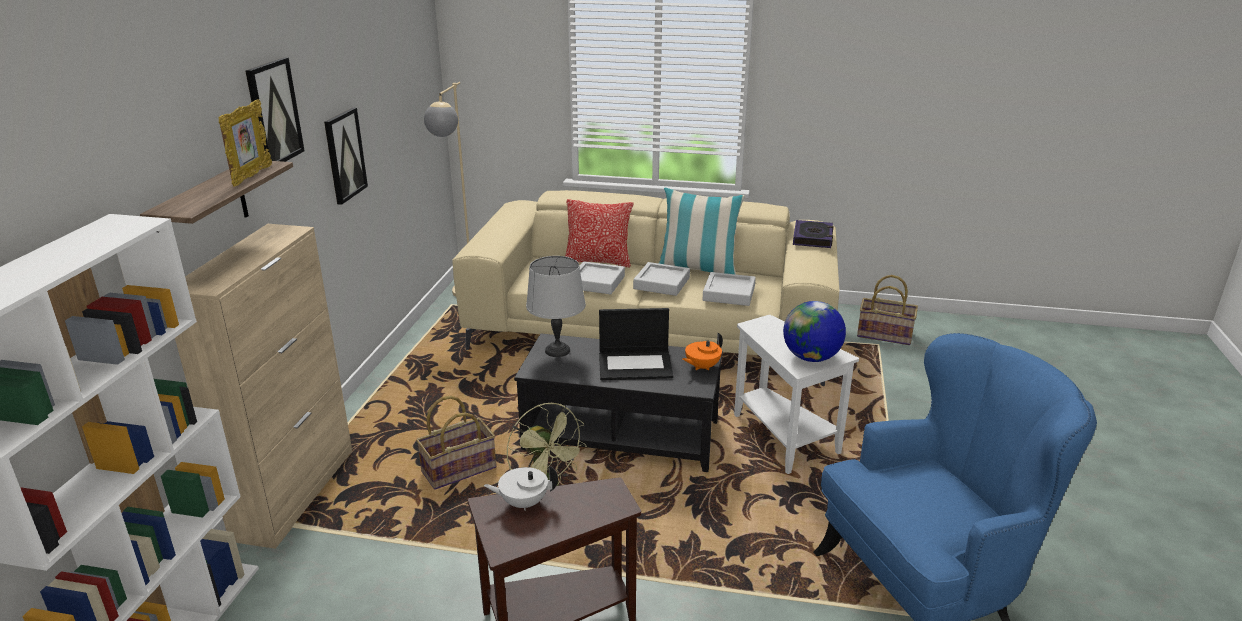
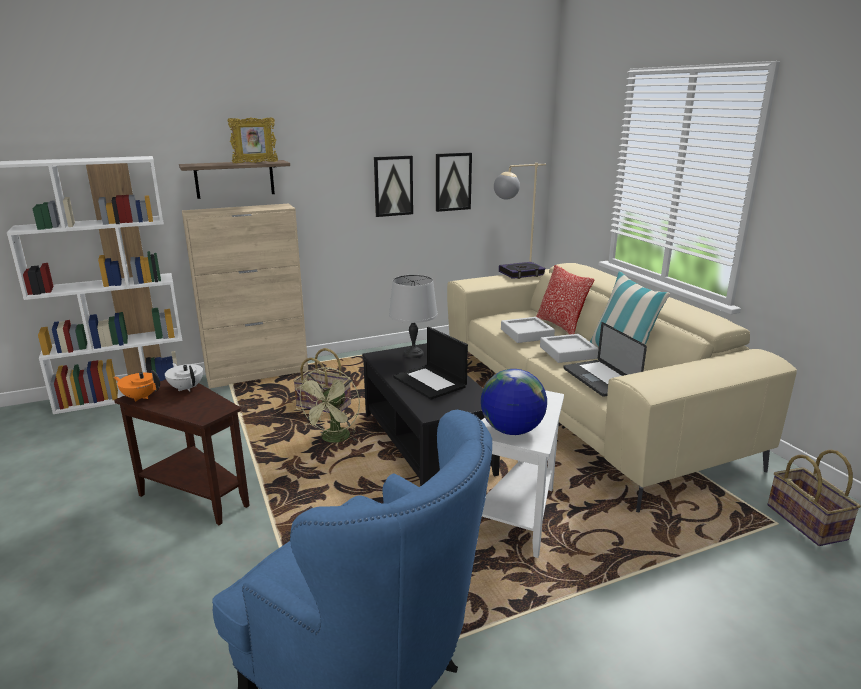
camera: 55 degrees right, 5 degrees down
(273, 113) = (317, 138): picture -> picture (453, 182)
(702, 367) = (464, 405): orange teapot -> orange teapot (140, 397)
(729, 293) = (600, 379): grey tray -> laptop
(812, 238) = (729, 362): book -> book (521, 273)

